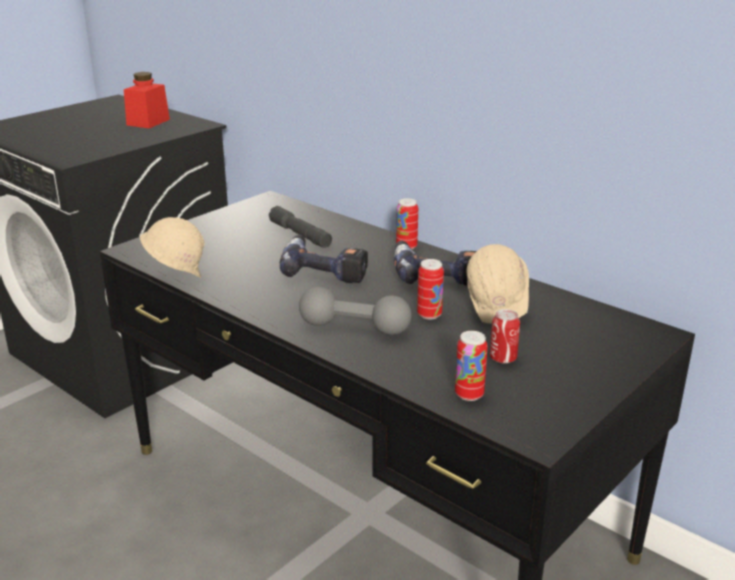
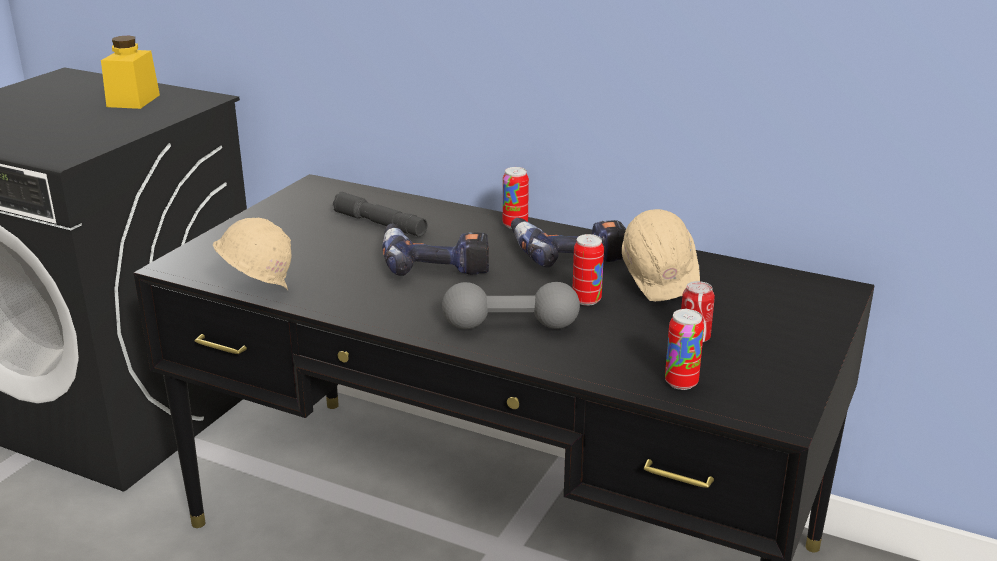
camera: 15 degrees left, 0 degrees up
(148, 122) = (133, 101): red jar -> yellow jar

